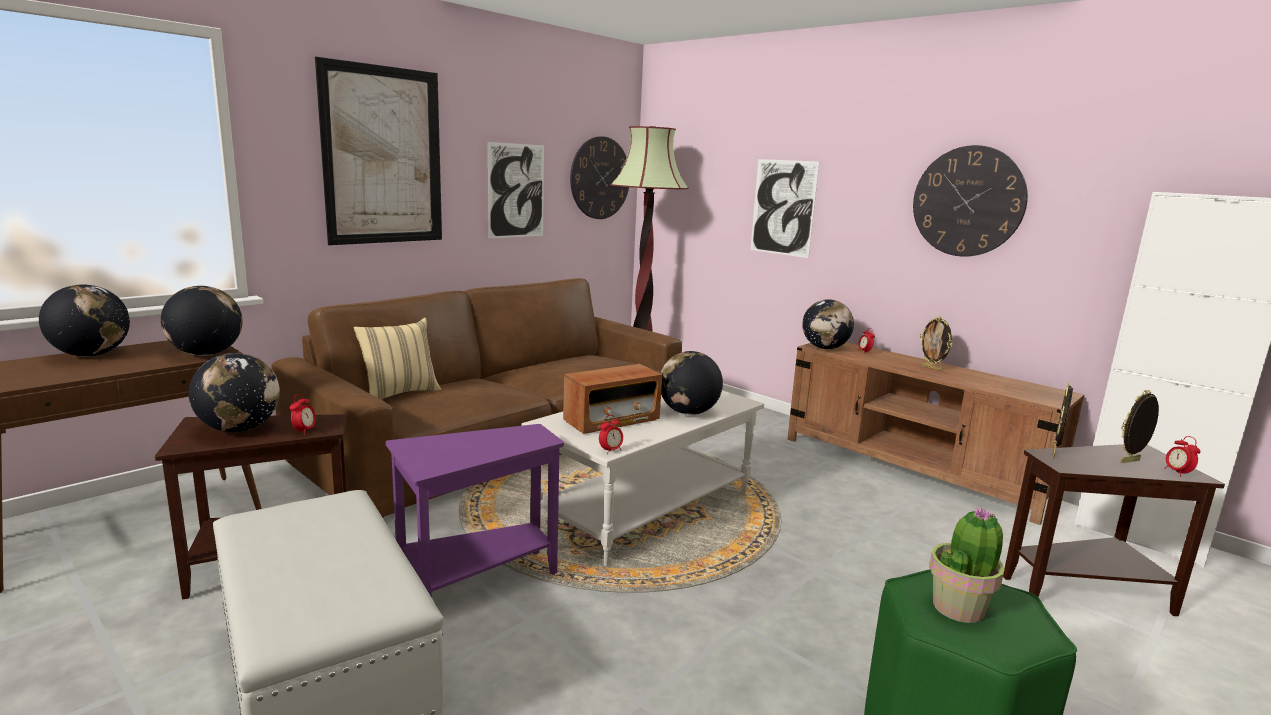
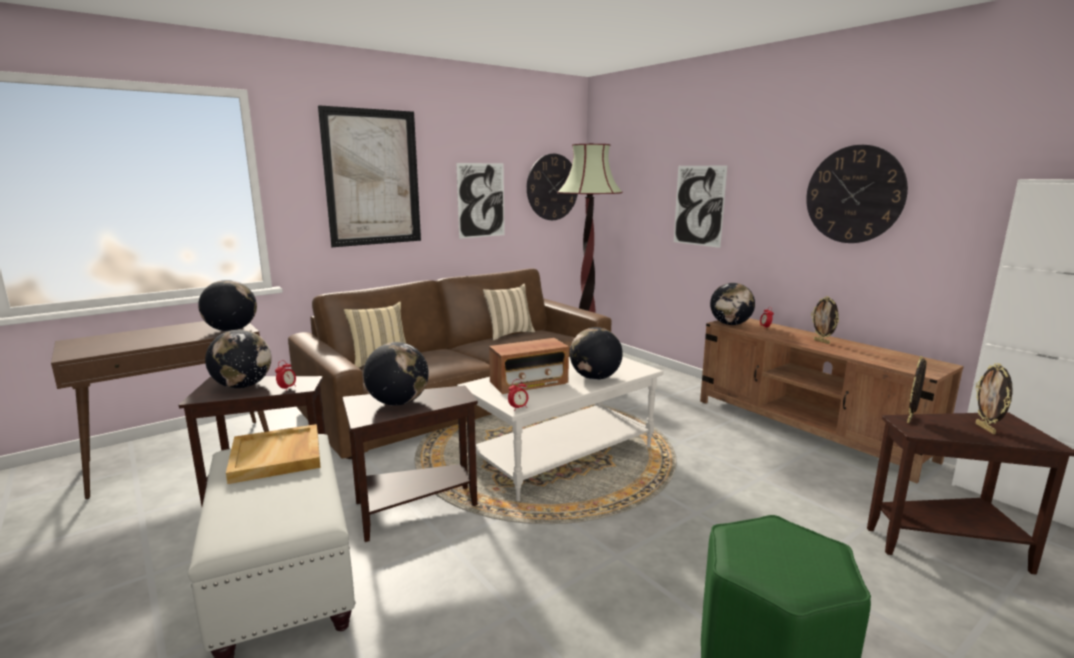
camera: 10 degrees right, 0 degrees up
(91, 355) = (155, 331): globe -> globe (398, 402)
(311, 521) = (277, 456): none -> beige tray
(473, 583) = (411, 510): purple side table -> brown side table
(555, 360) = (509, 334): none -> beige pillow
(959, 608) = (769, 553): potted plant -> none
(1131, 462) = (986, 429): picture frame -> picture frame turned 75 degrees counterclockwise
(1177, 473) = (1030, 440): alarm clock -> none

